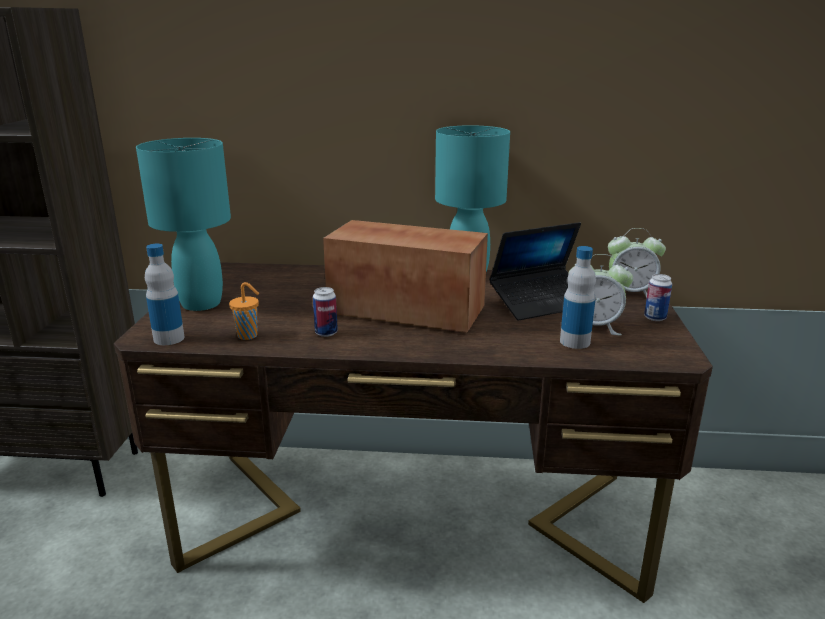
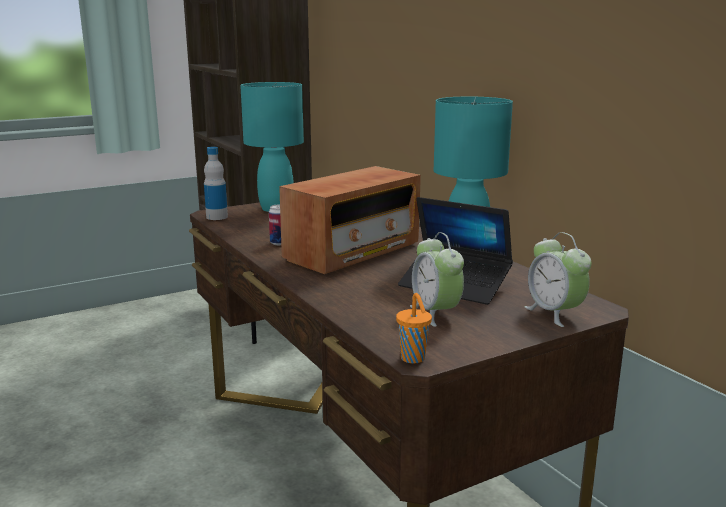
camera: 55 degrees right, 5 degrees down
(248, 336) = (246, 229): orange cup -> orange cup (413, 359)
(406, 311) = (353, 252): radio -> radio turned 60 degrees clockwise
(575, 342) = (387, 312): bottle -> none
(655, 318) = (508, 333): can -> none

